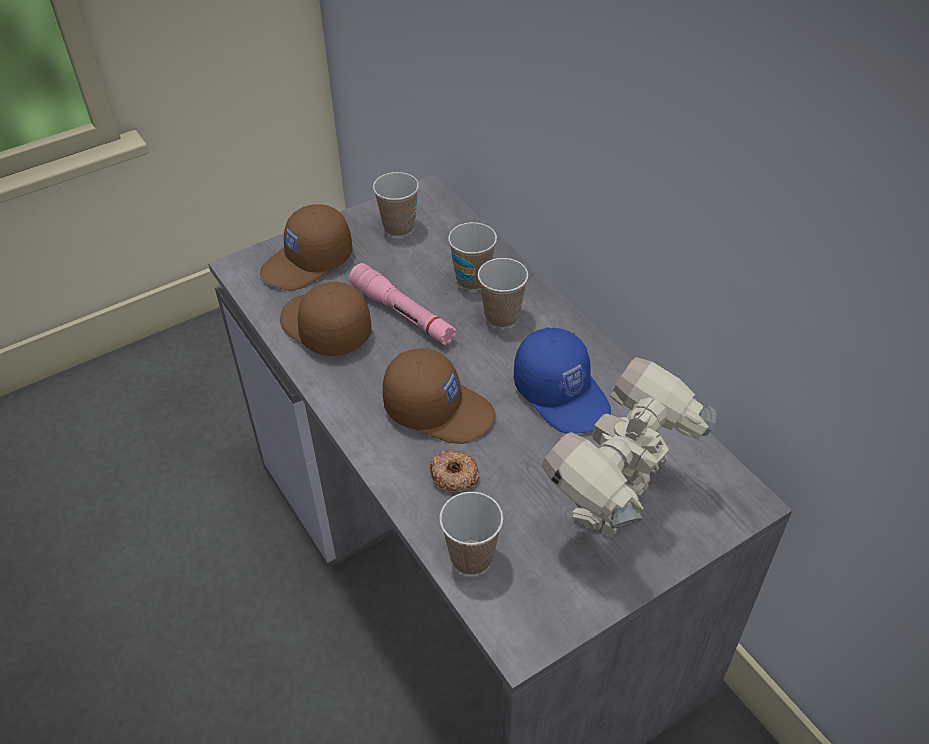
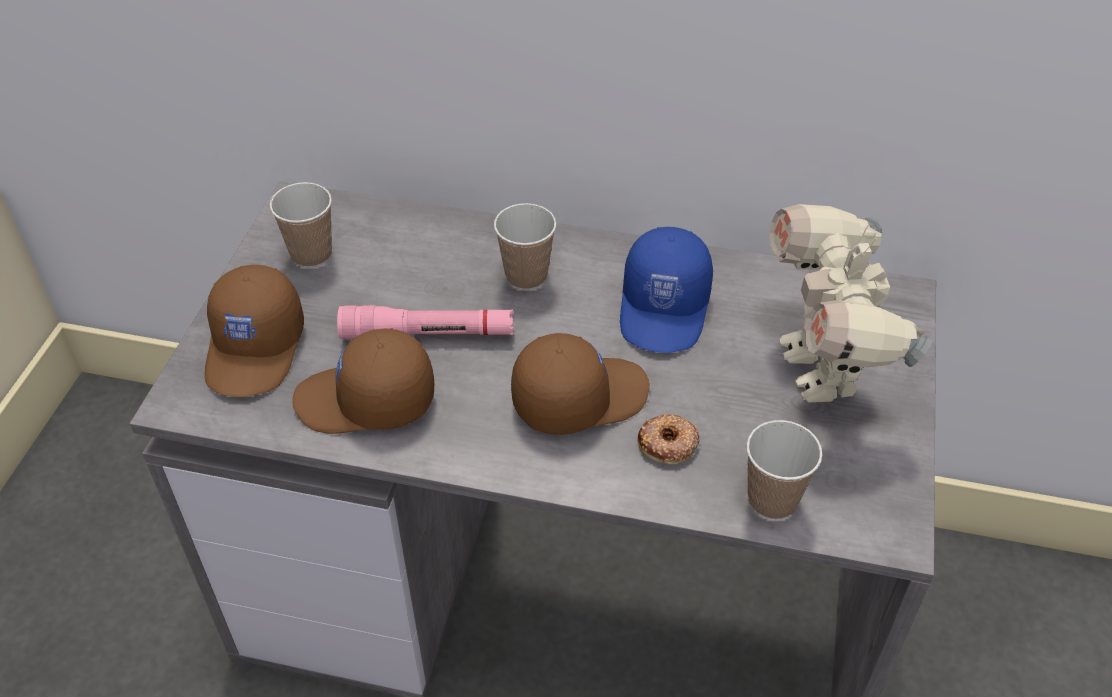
camera: 45 degrees left, 0 degrees up
(472, 280) = (454, 259): cup -> none
(563, 394) = (665, 308): blue cap -> blue cap turned 90 degrees clockwise

